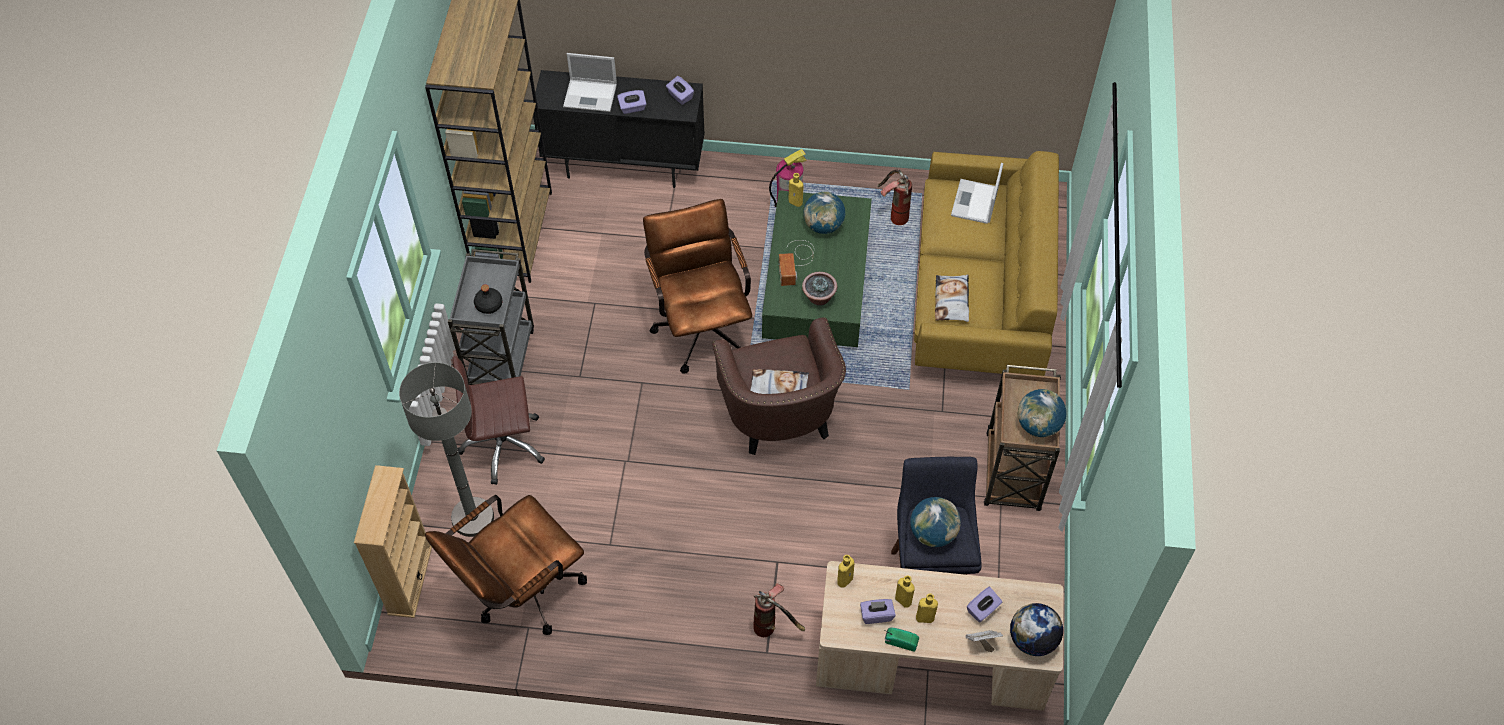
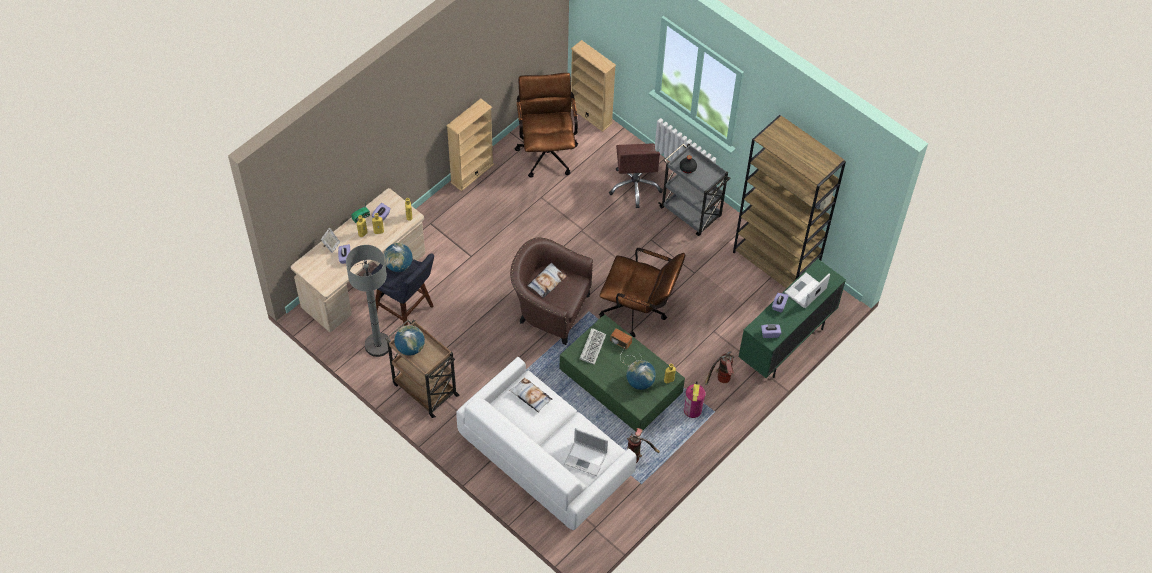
camera: 125 degrees right, 0 degrees up
(472, 517) = (603, 153): grey floor lamp -> grey floor lamp (378, 345)
(503, 445) = (635, 186): brown office chair -> brown office chair turned 150 degrees clockwise
(625, 166) = (785, 344): black cabinet -> green cabinet
(636, 661) = (472, 173): none -> beige bookcase
(773, 627) = (440, 233): fire extinguisher -> fire extinguisher (720, 381)
(818, 298) = (592, 346): potted plant -> keyboard
(974, 203) = (586, 458): laptop -> laptop turned 150 degrees clockwise
(979, 294) = (545, 459): yellow sofa -> white sofa
(1032, 639) = (313, 266): globe -> none

